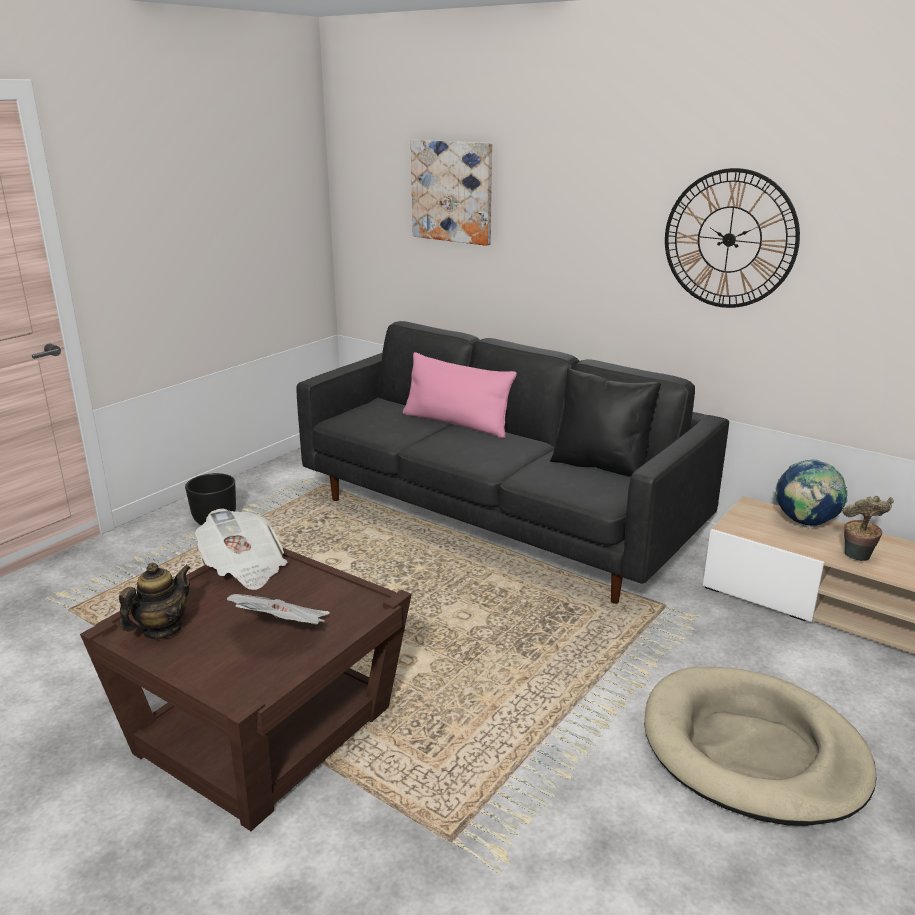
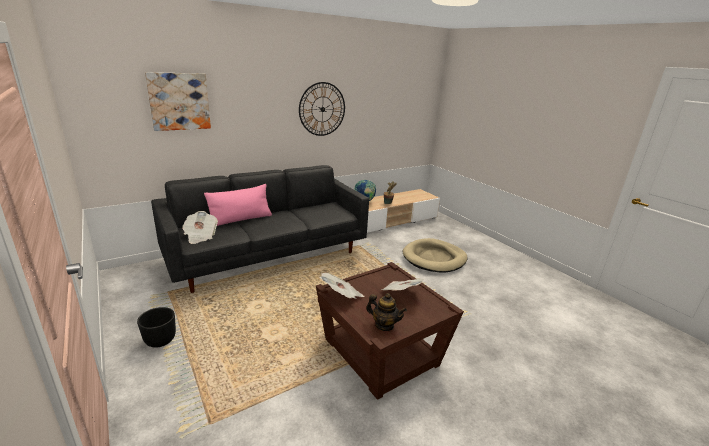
camera: 70 degrees left, 0 degrees up
(161, 629) = (384, 325): teapot -> teapot turned 150 degrees clockwise
(367, 417) = (200, 236): none -> newspaper
(601, 465) = (318, 207): black pillow -> none

